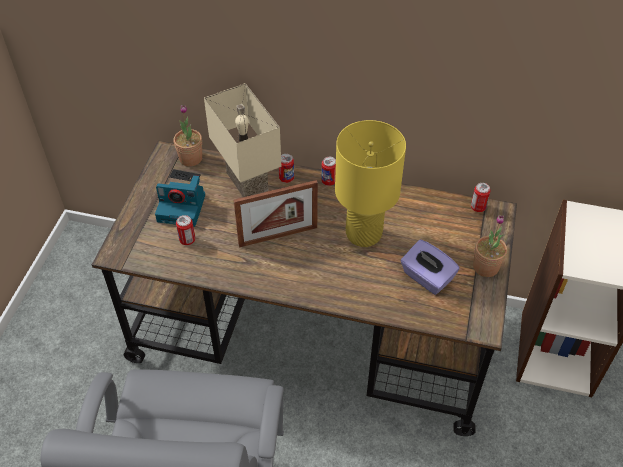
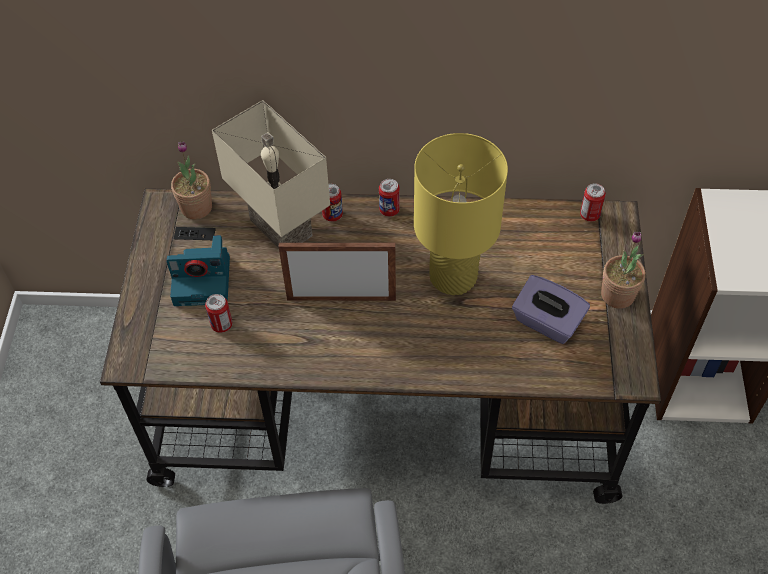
camera: 10 degrees left, 5 degrees up
(278, 236) = (341, 298): picture frame -> picture frame turned 150 degrees counterclockwise

